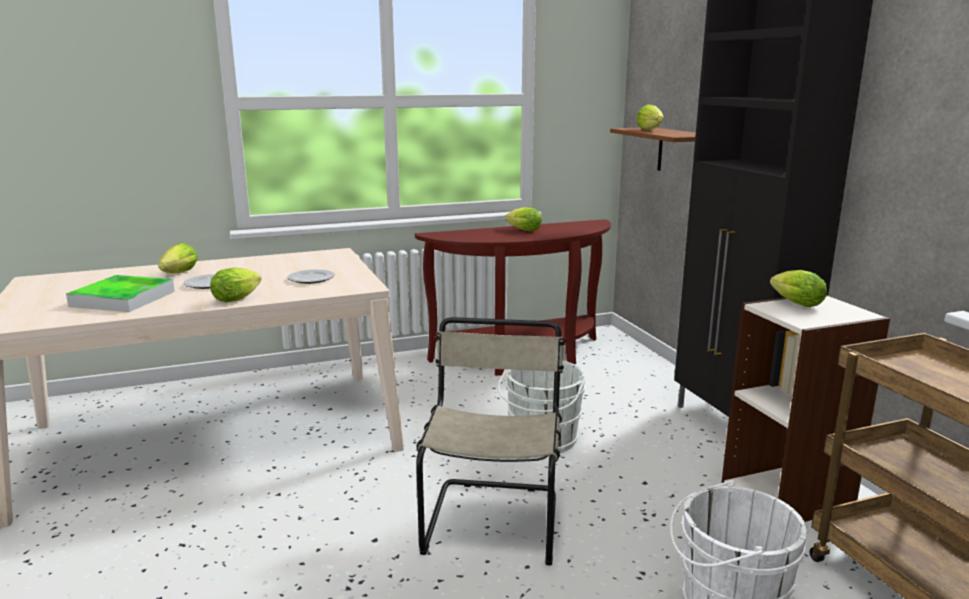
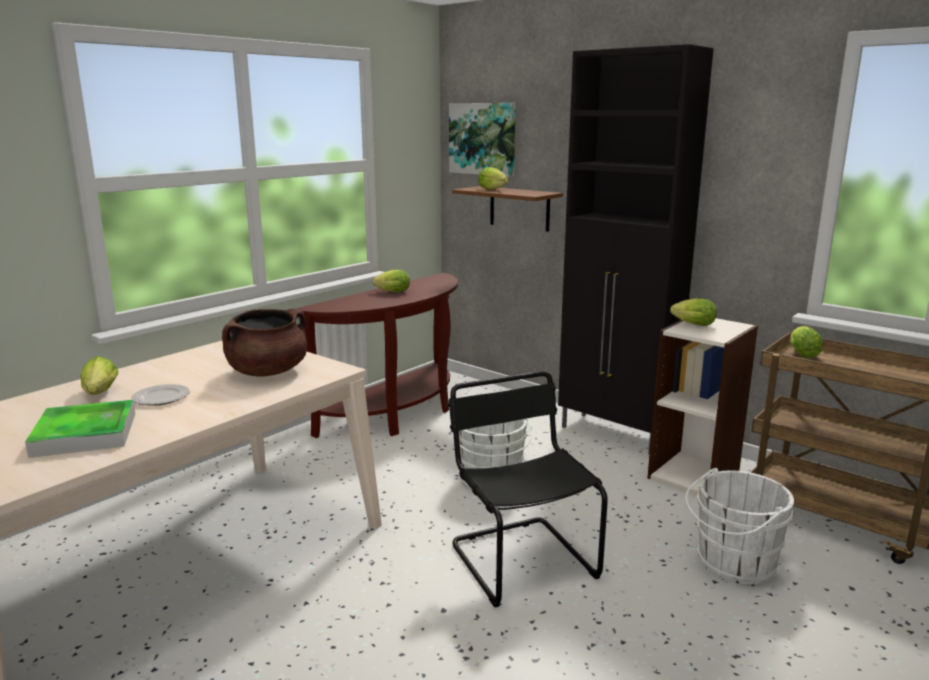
camera: 30 degrees left, 0 degrees up
(239, 298) = (227, 406): lettuce -> lettuce (801, 353)
(311, 279) = (268, 372): plate -> brown cooking pot
(493, 518) = (520, 558): beige chair -> black chair
(658, 74) = (483, 139): none -> picture

